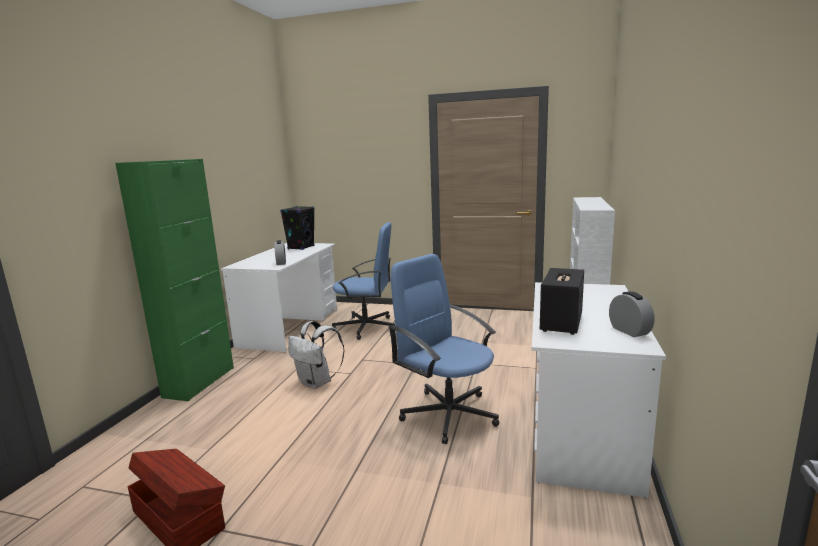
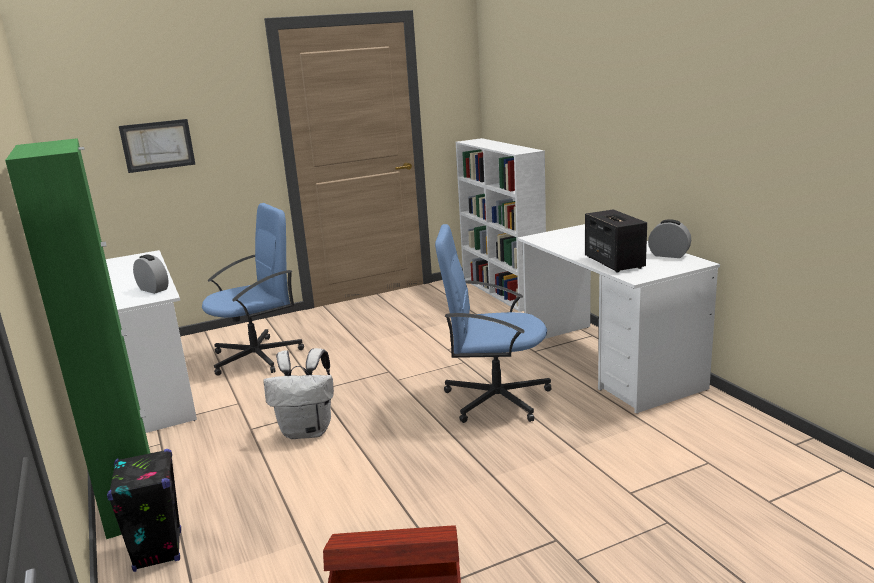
camera: 40 degrees left, 5 degrees up
(301, 247) = (120, 266): black speaker -> black speaker (158, 551)
(352, 177) = (157, 145): none -> picture

